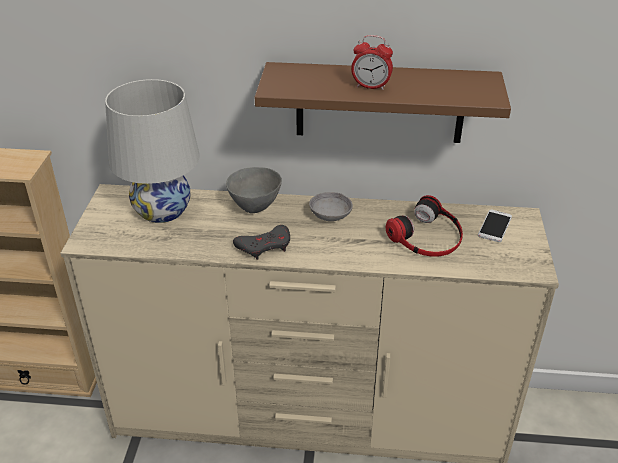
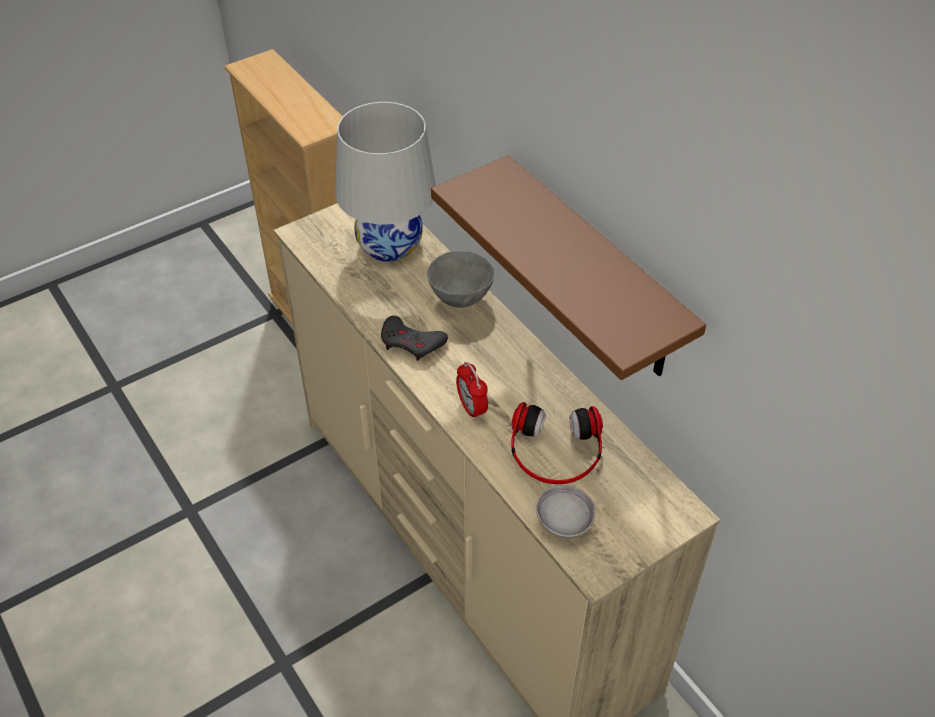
camera: 50 degrees right, 10 degrees up
(330, 216) = (506, 358): grey bowl -> grey bowl (564, 522)
(371, 87) = (541, 248): alarm clock -> alarm clock (471, 408)
(494, 226) = (636, 496): phone -> none

